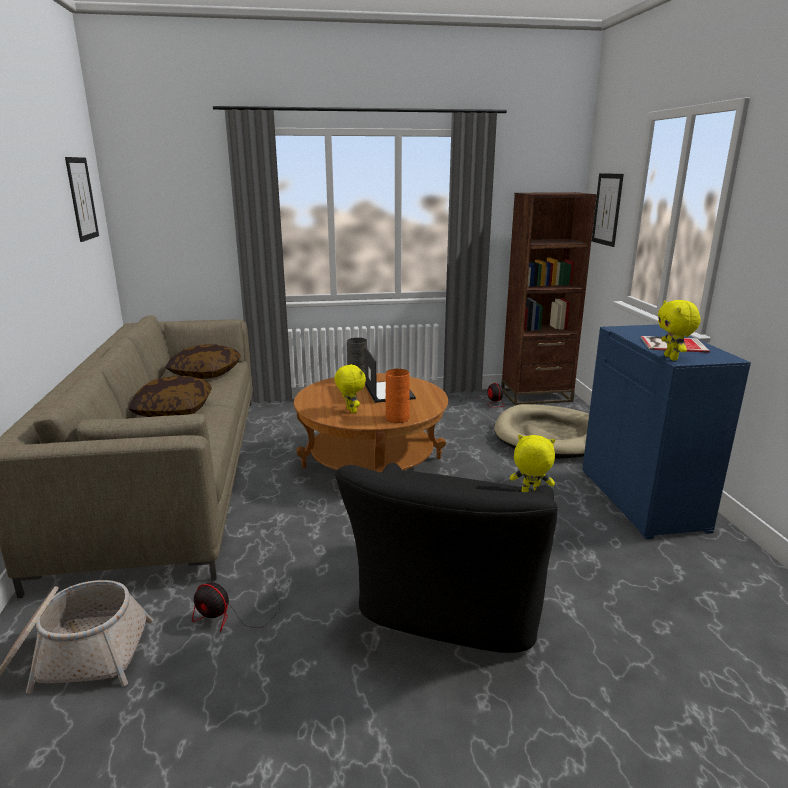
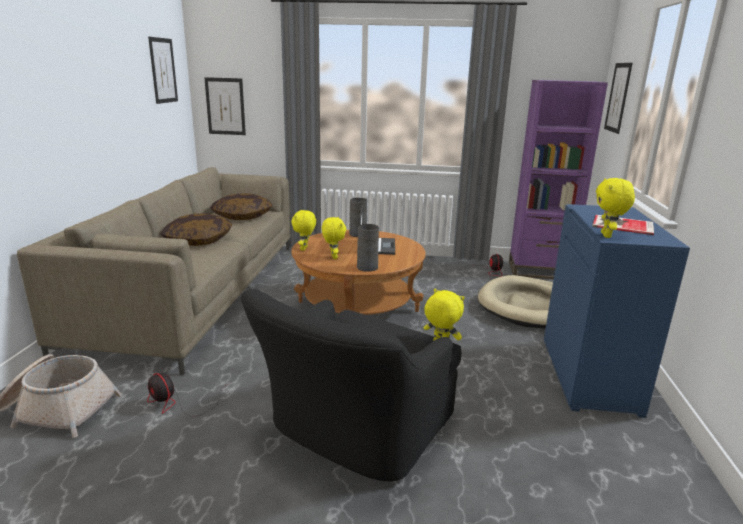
camera: 15 degrees right, 0 degrees up
(157, 238) = (225, 106): none -> picture
(310, 405) = (304, 248): none -> yellow plush toy
(396, 418) = (367, 267): orange vase -> grey vase
(536, 396) = (539, 271): brown bookcase -> purple bookcase

